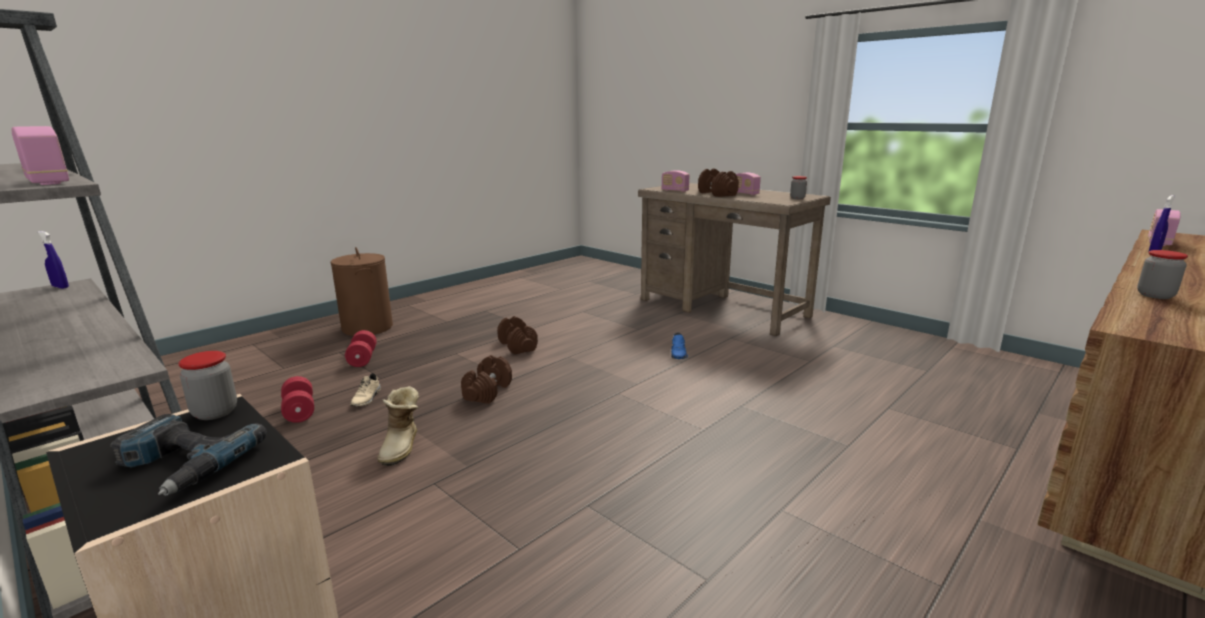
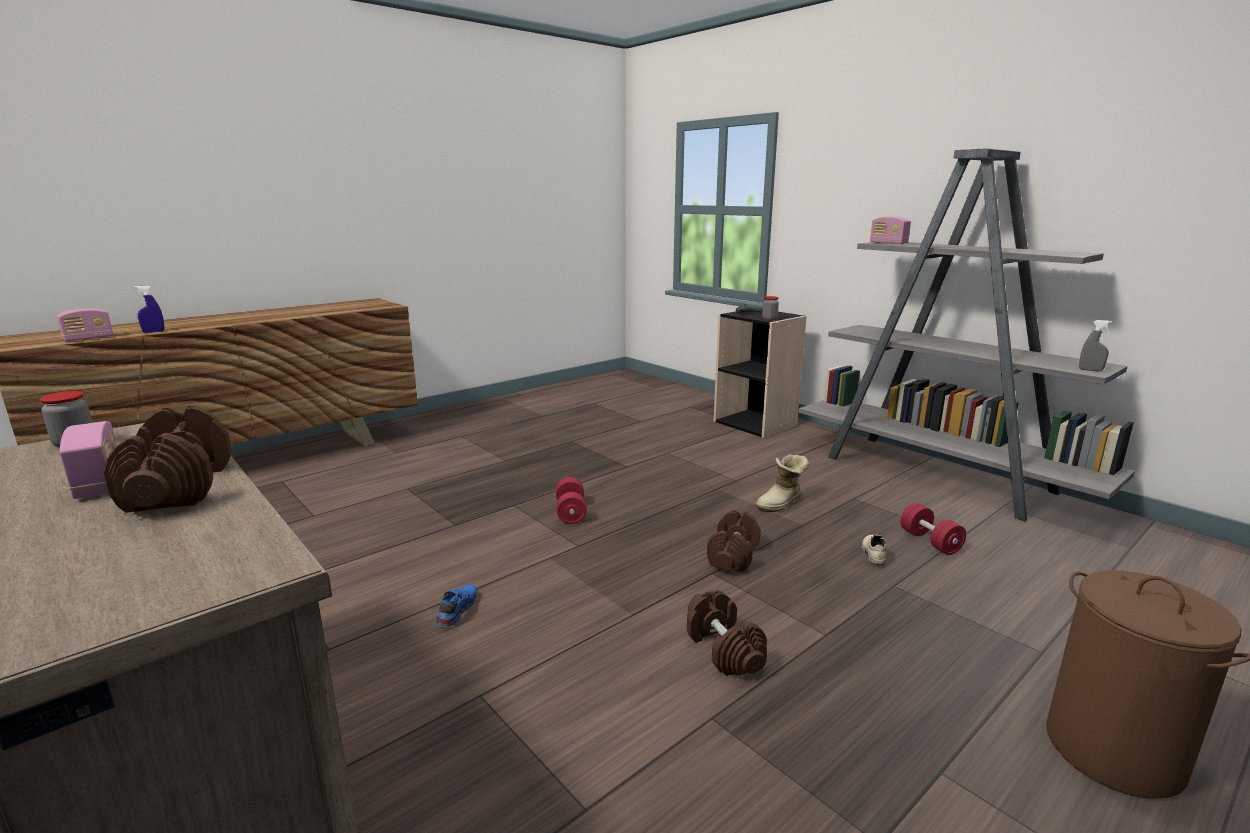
camera: 175 degrees left, 0 degrees up
(60, 287) = (1090, 370): blue spray bottle -> grey spray bottle
(362, 359) = (973, 630): red dumbbell -> red dumbbell (571, 512)
(402, 447) = (781, 503): boot -> boot turned 135 degrees counterclockwise
(675, 191) = (238, 529): radio -> none
(1155, 295) = (314, 313): jar -> none

